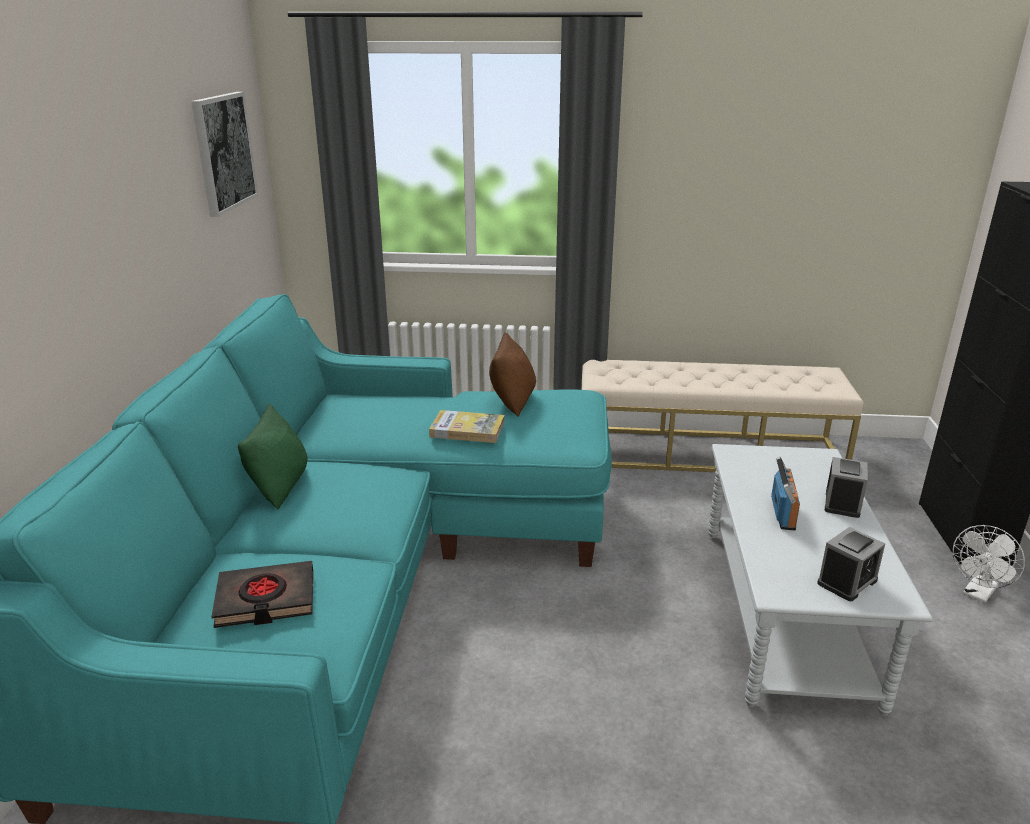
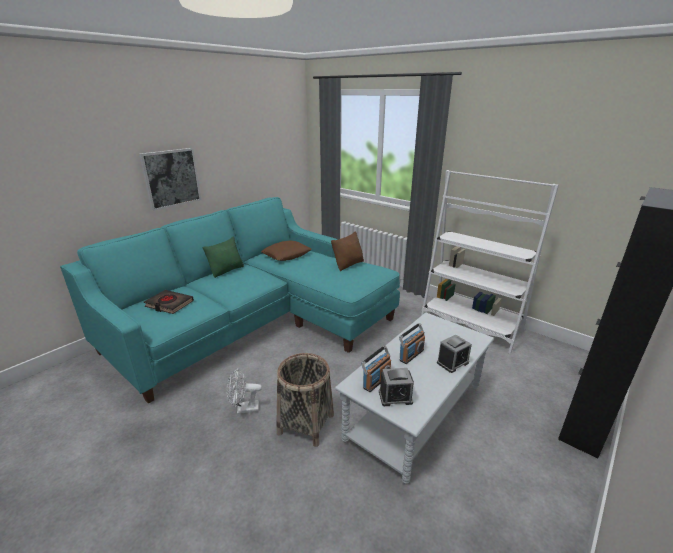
camera: 35 degrees right, 0 degrees up
(223, 152) = (272, 135): picture -> picture (171, 178)
(368, 416) = (286, 255): none -> brown pillow
(467, 430) = (312, 270): book -> none
(666, 712) = (305, 424): none -> basket
(707, 452) = (470, 325): beige bench -> white bookcase
(795, 571) = (376, 381): none -> radio
(978, 594) = (549, 460): white fan -> white fan (244, 409)

